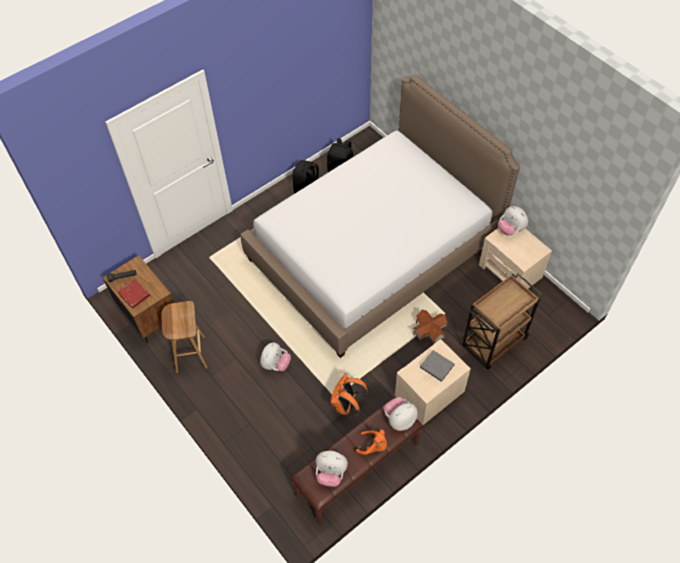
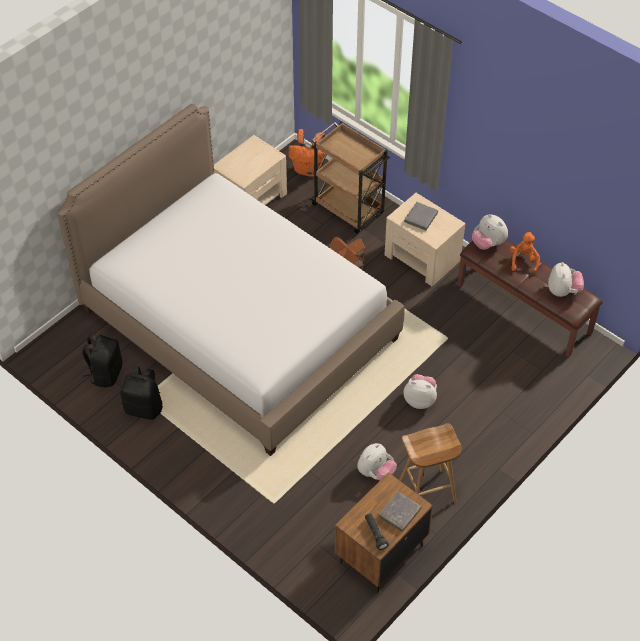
camera: 100 degrees left, 5 degrees down
(134, 294) = (399, 513): red book -> grey book
(346, 405) = (455, 326): orange backpack -> orange backpack (308, 170)
(510, 229) = (229, 167): plush toy -> plush toy (375, 472)

